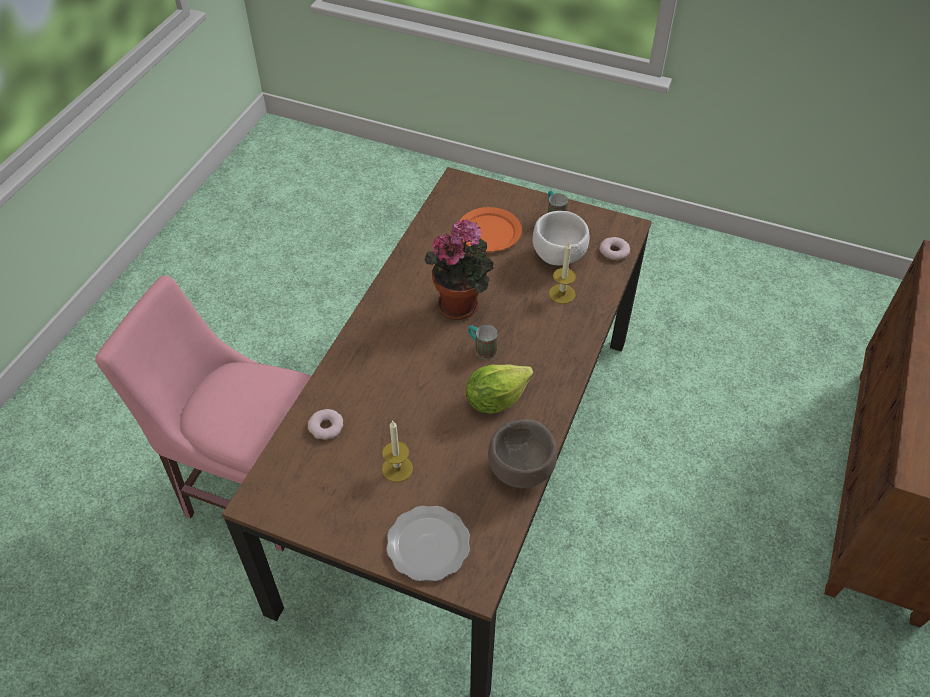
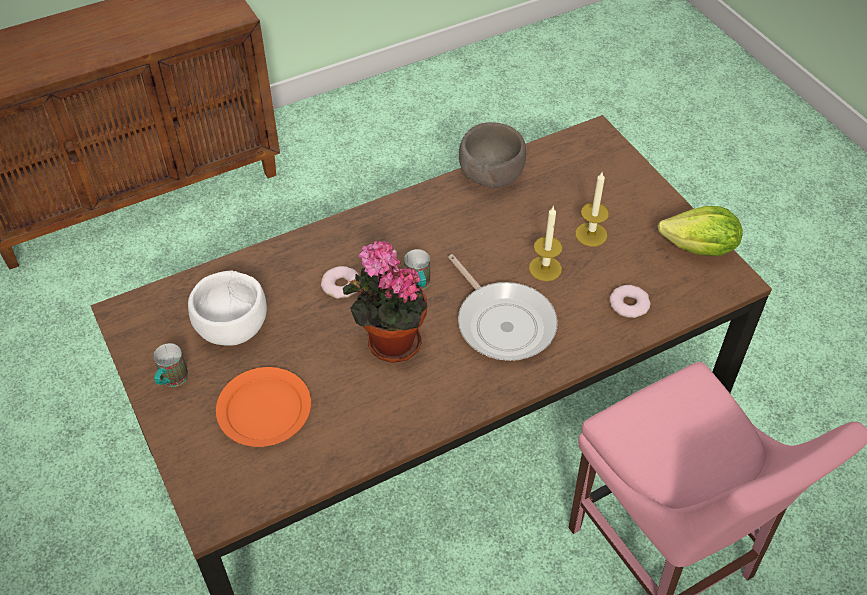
camera: 140 degrees left, 0 degrees up
(403, 359) = (503, 322): none -> frying pan
(429, 544) = (609, 173): plate -> none
(495, 399) = (454, 236): lettuce -> lettuce (699, 249)
(562, 294) = (282, 288): candle -> candle (545, 268)
(614, 251) = (175, 297): donut -> donut (341, 285)

